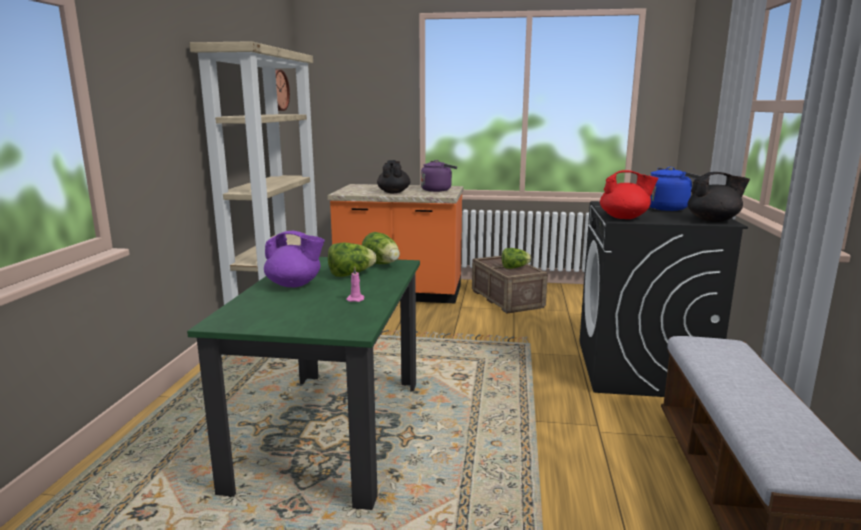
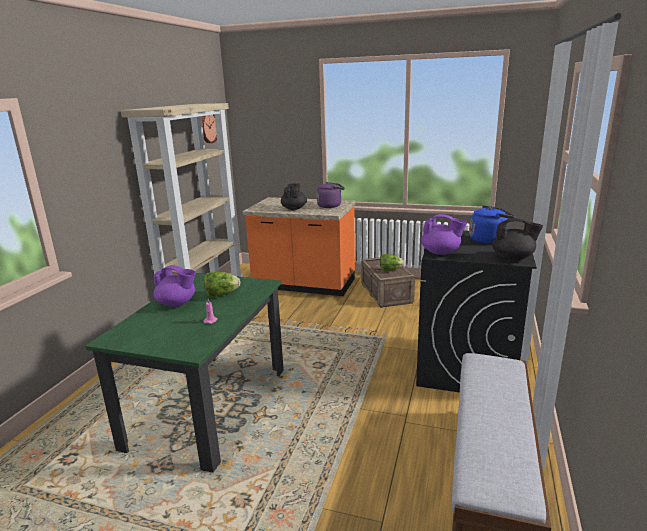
camera: 10 degrees right, 5 degrees up
(382, 264) = (250, 284): lettuce -> none
(624, 218) = (441, 252): red teapot -> purple teapot

